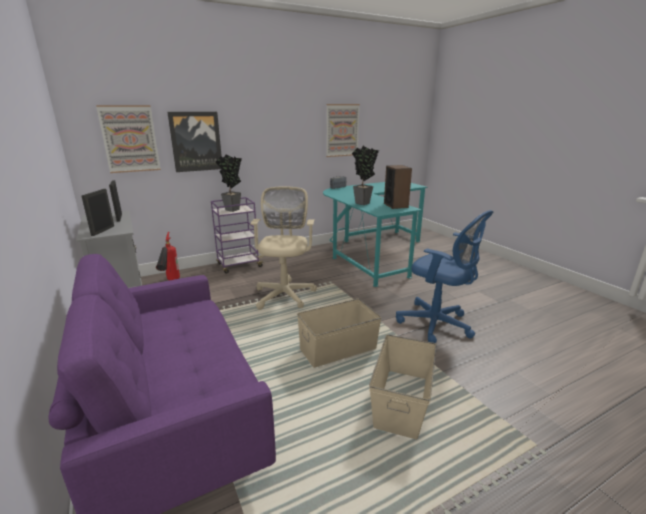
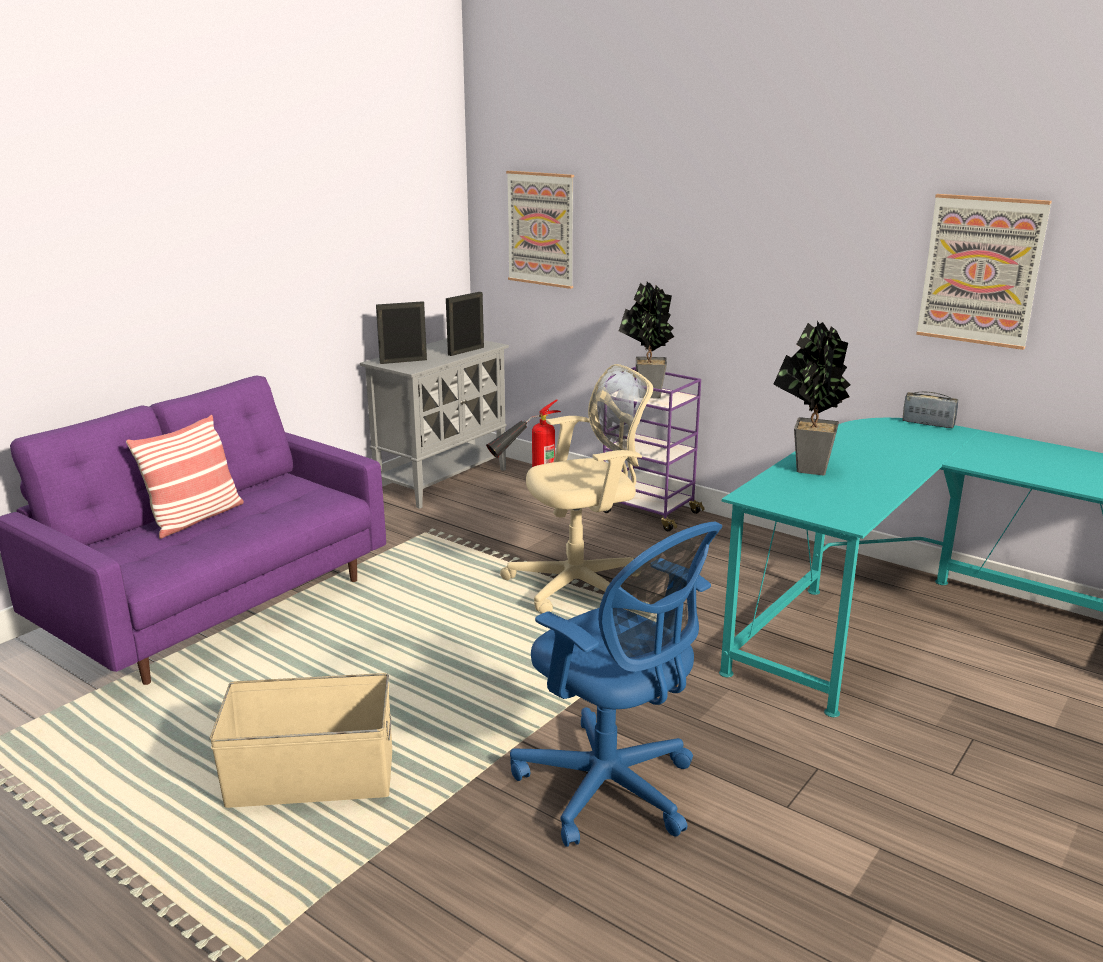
camera: 65 degrees right, 0 degrees up
(163, 359) = (195, 518): none -> pillow
(196, 141) = (632, 247): picture -> none
(337, 349) = (431, 683): beige storage box -> none
(396, 205) = (851, 503): speaker -> none
(437, 324) = (611, 790): blue office chair -> blue office chair turned 60 degrees counterclockwise

